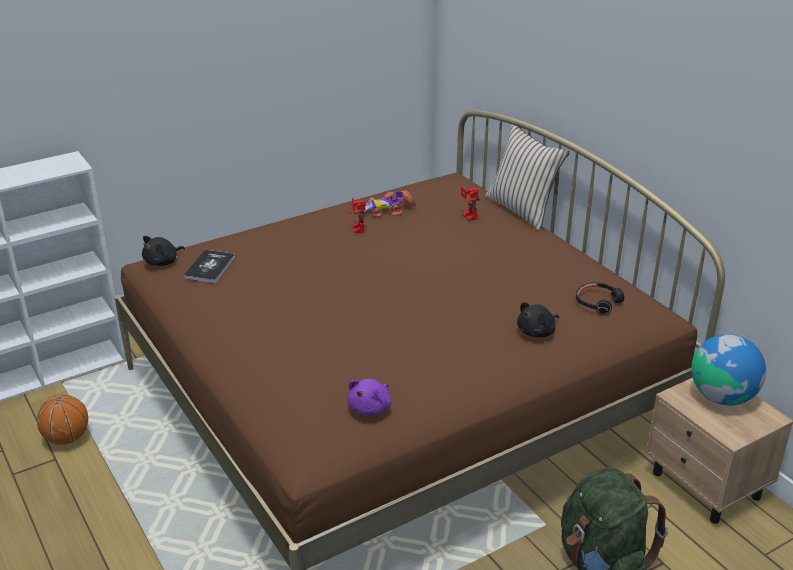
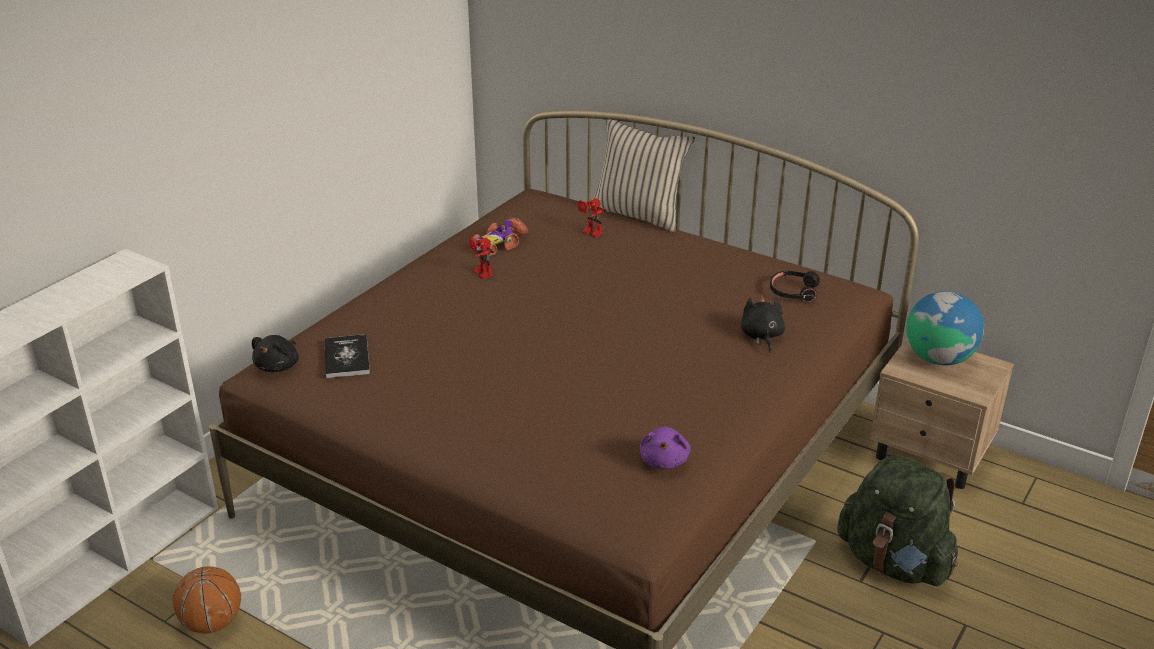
camera: 25 degrees left, 0 degrees up
(537, 332) = (761, 336): black plush toy -> black plush toy turned 150 degrees clockwise

